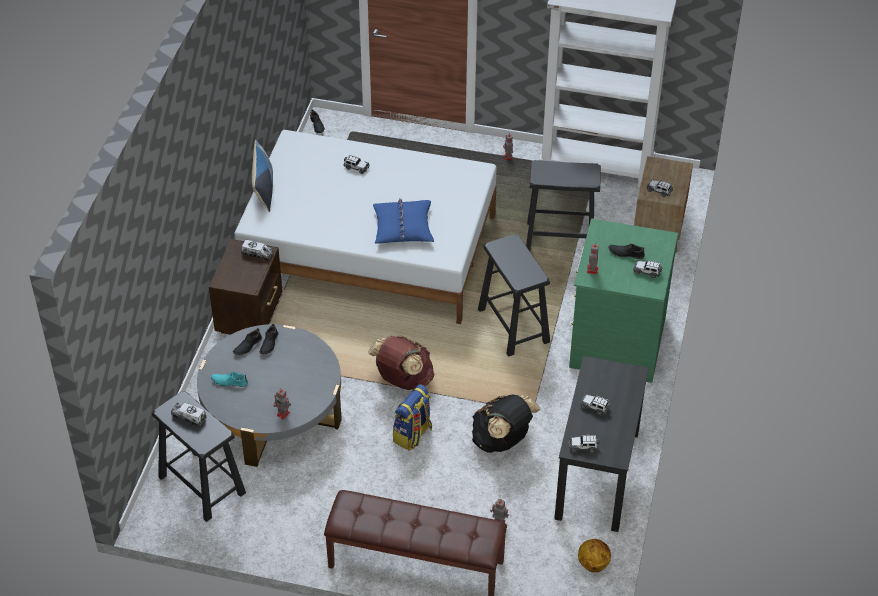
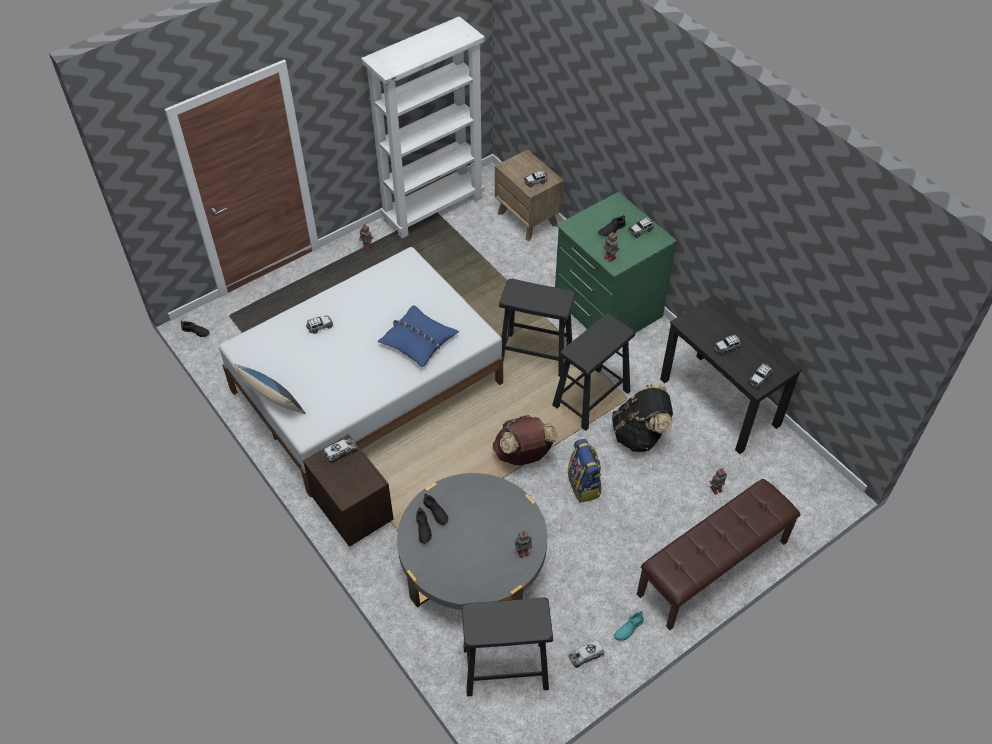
camera: 50 degrees left, 5 degrees up
(189, 417) = (498, 619): toy truck -> toy truck (586, 656)
(229, 381) = (450, 568): turquoise shoe -> turquoise shoe (628, 628)
(559, 238) = (477, 272): black stool -> black stool (591, 398)
(593, 564) = (798, 459): basketball -> none

